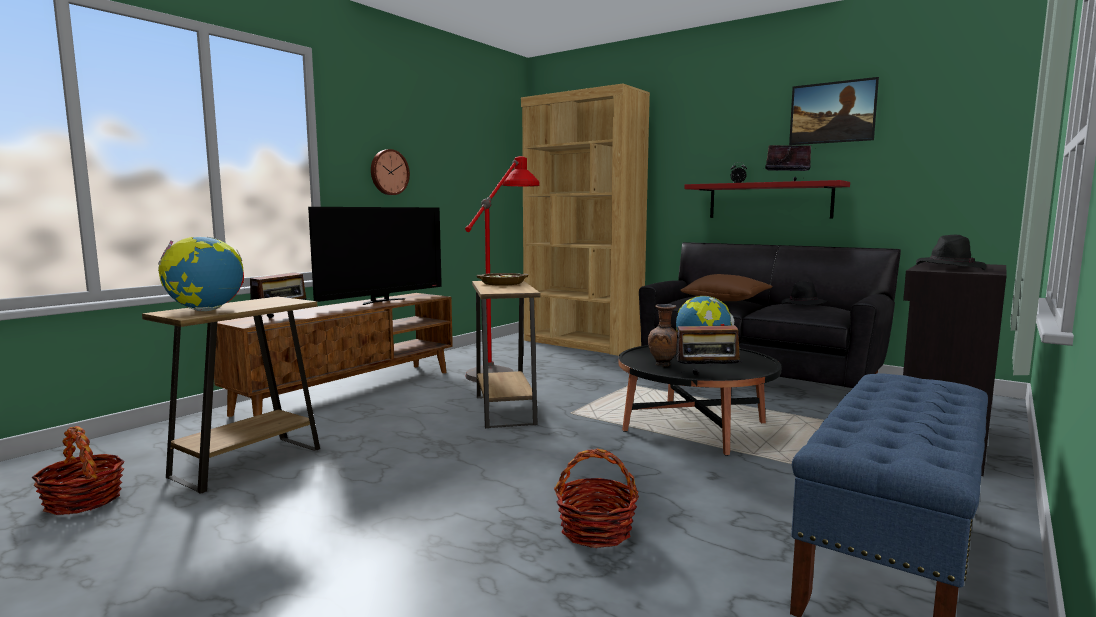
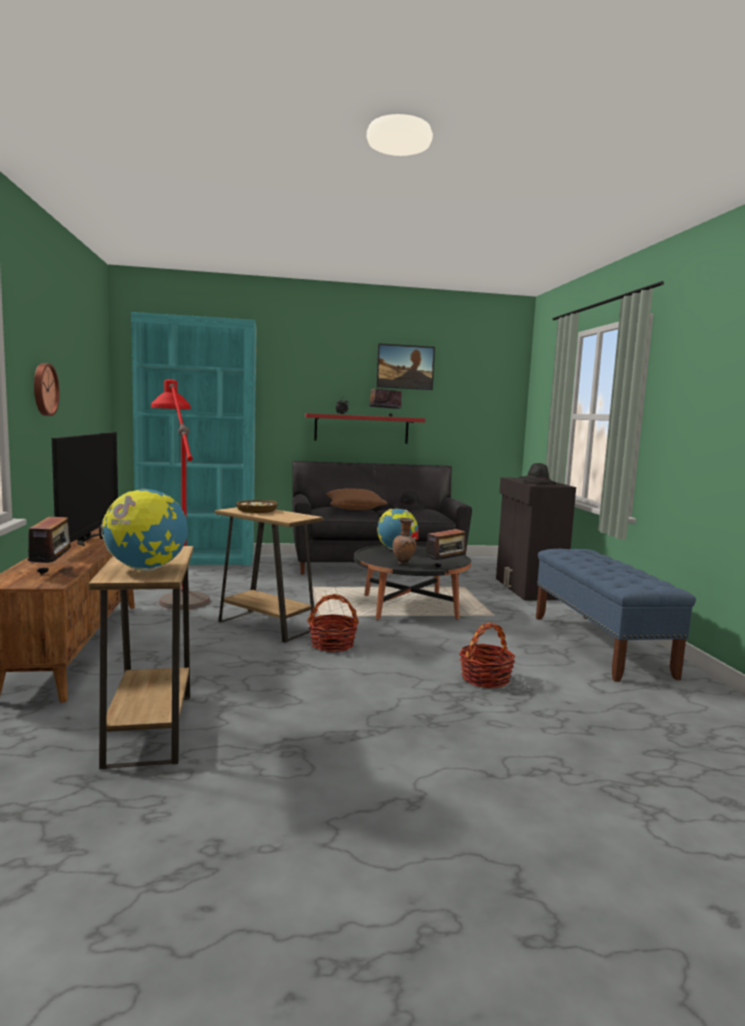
camera: 45 degrees left, 0 degrees up
(83, 501) = (64, 819): basket -> basket (332, 644)
(582, 343) = (197, 559): brown bookcase -> turquoise bookcase

